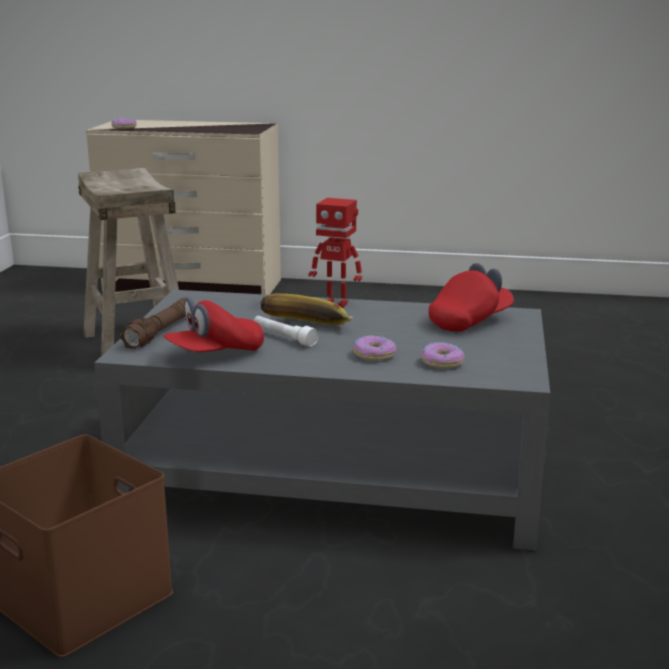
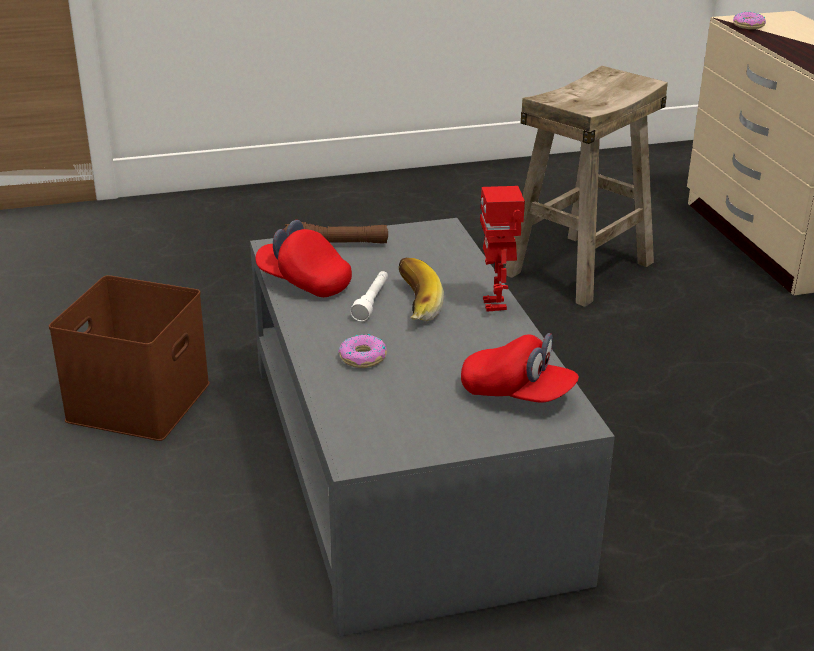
camera: 65 degrees right, 10 degrees up
(442, 362) = (372, 400): donut -> none

